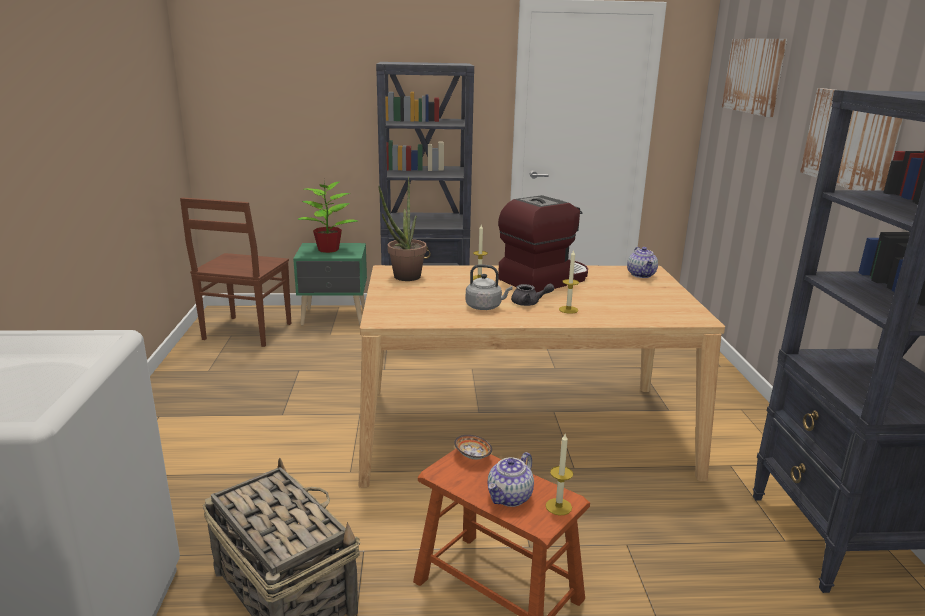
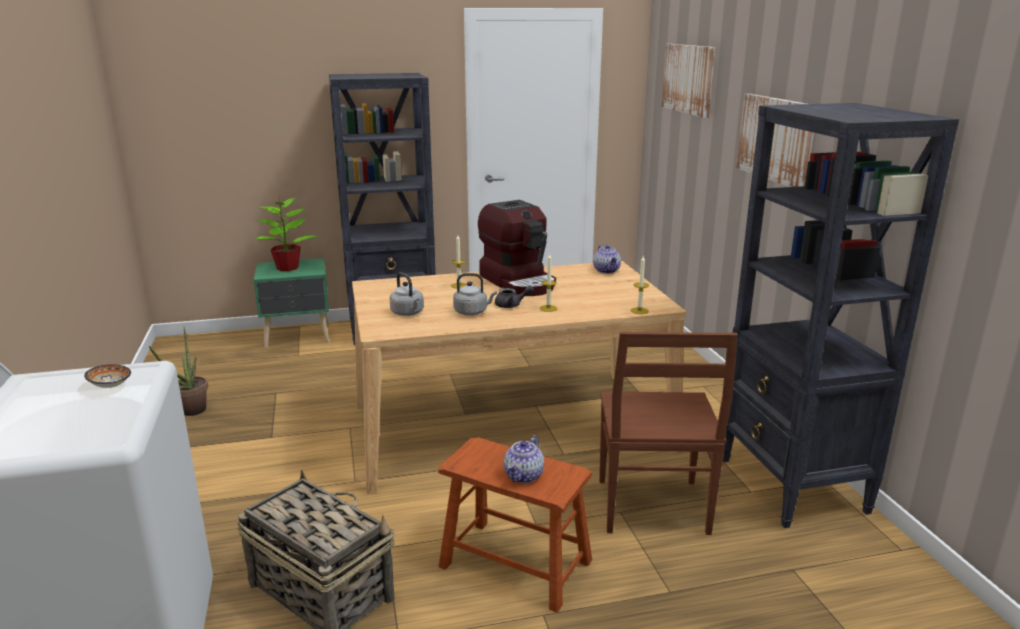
camera: 10 degrees left, 0 degrees up
(246, 332) = (208, 360): brown chair -> brown chair (652, 508)
(403, 278) = (386, 291): potted plant -> potted plant (189, 412)
(418, 302) = (408, 313): none -> grey kettle
(472, 456) = (483, 446): bowl -> bowl (110, 386)
(543, 279) = (519, 282): coffee machine -> coffee machine turned 105 degrees clockwise
(558, 506) = (567, 478): candle -> candle (639, 311)

